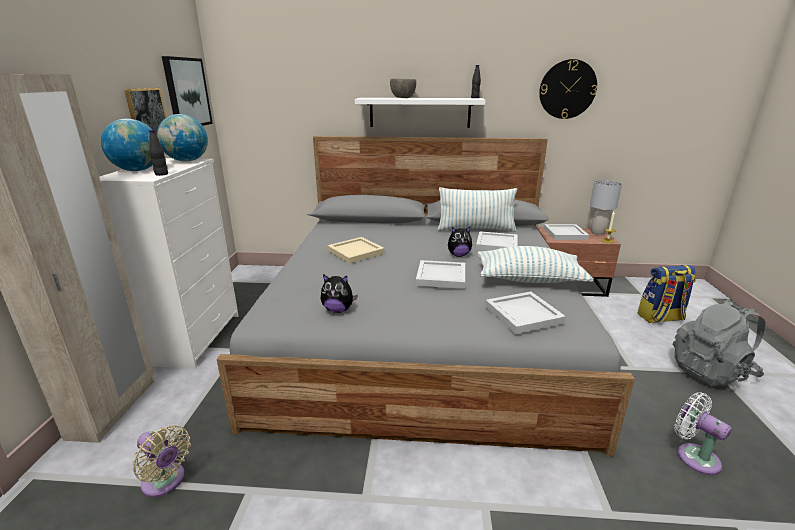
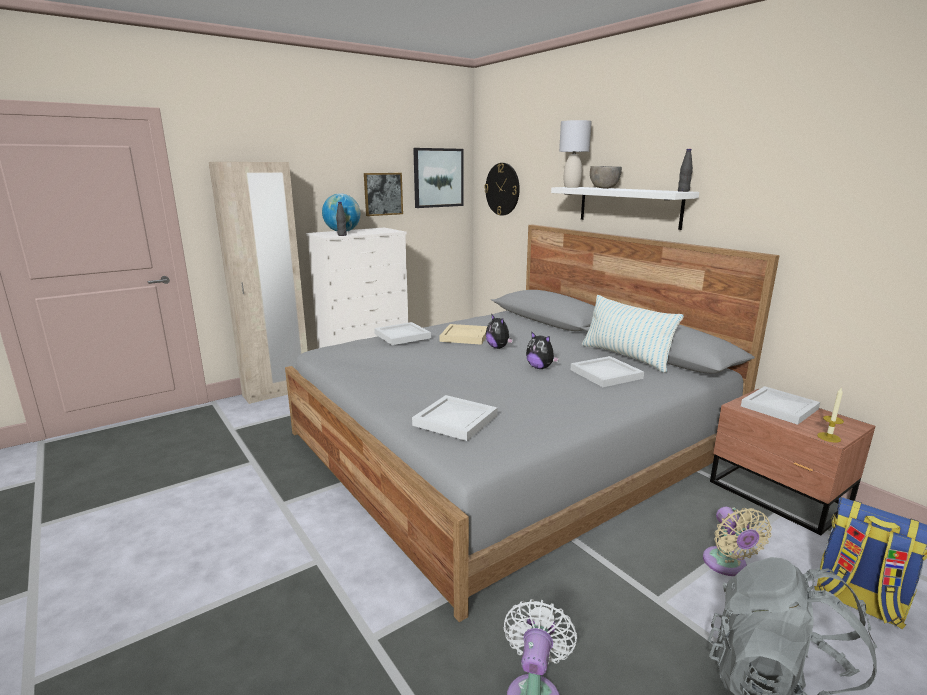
camera: 50 degrees right, 5 degrees down
(166, 482) = (237, 435): beige fan -> beige fan (727, 565)
(187, 161) = (386, 230): globe -> none
(338, 310) = (360, 363): plush toy -> plush toy (498, 347)
(442, 277) = (475, 373): white tray -> white tray (402, 336)
(529, 279) = (544, 407): pillow -> none
(567, 89) = (824, 183): wall clock -> wall clock (502, 189)
(598, 233) = (842, 426): grey table lamp -> grey table lamp (571, 187)

